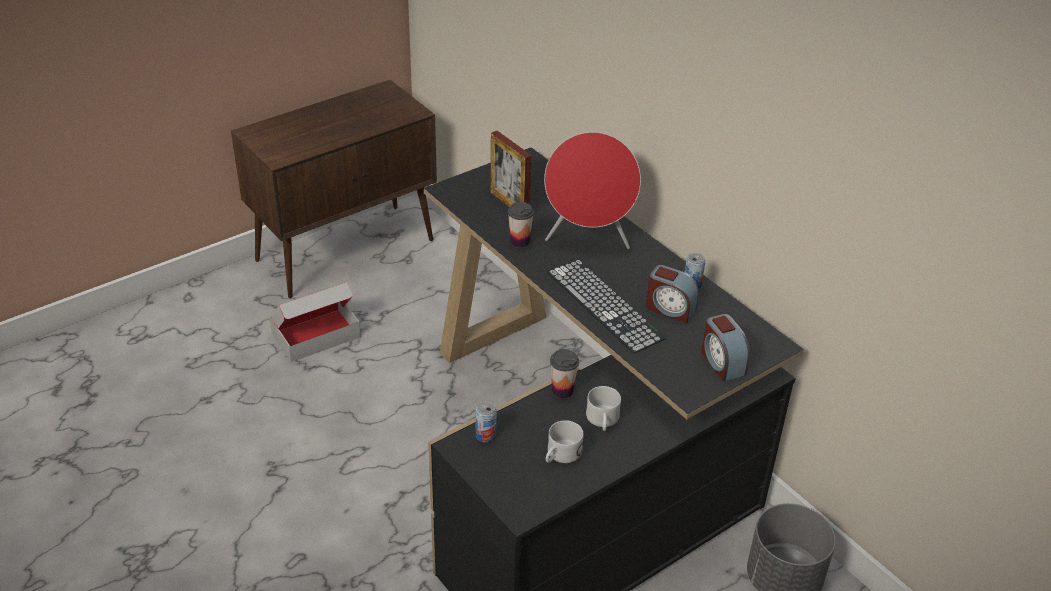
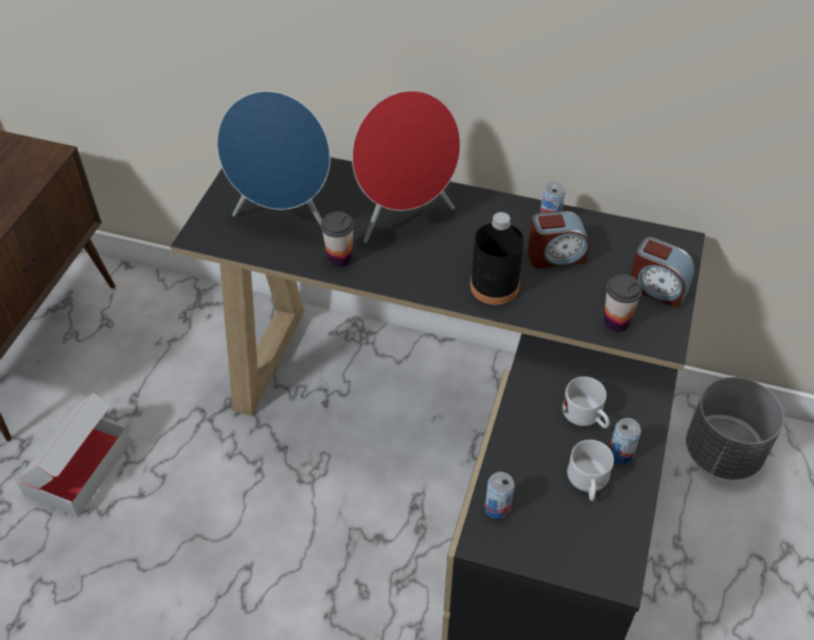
camera: 35 degrees left, 10 degrees up
(509, 204) = (285, 218): picture frame -> blue speaker
(562, 390) = (518, 405): cup -> cup (616, 322)
(601, 453) = (620, 454): none -> can
(605, 305) = (494, 286): keyboard -> black bottle

